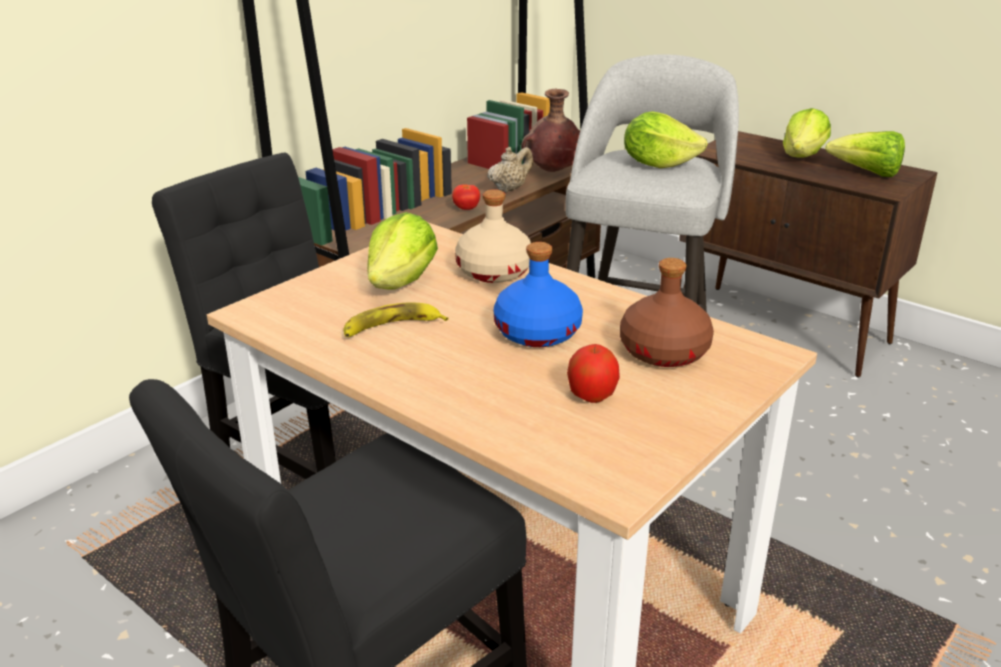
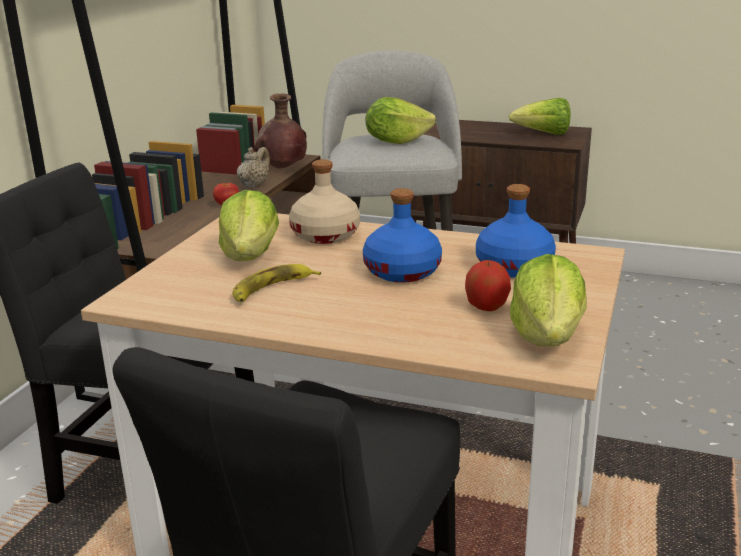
camera: 20 degrees left, 5 degrees down
(664, 352) = (515, 267): brown bottle -> blue bottle
(803, 156) = (487, 128): lettuce -> lettuce (547, 336)

